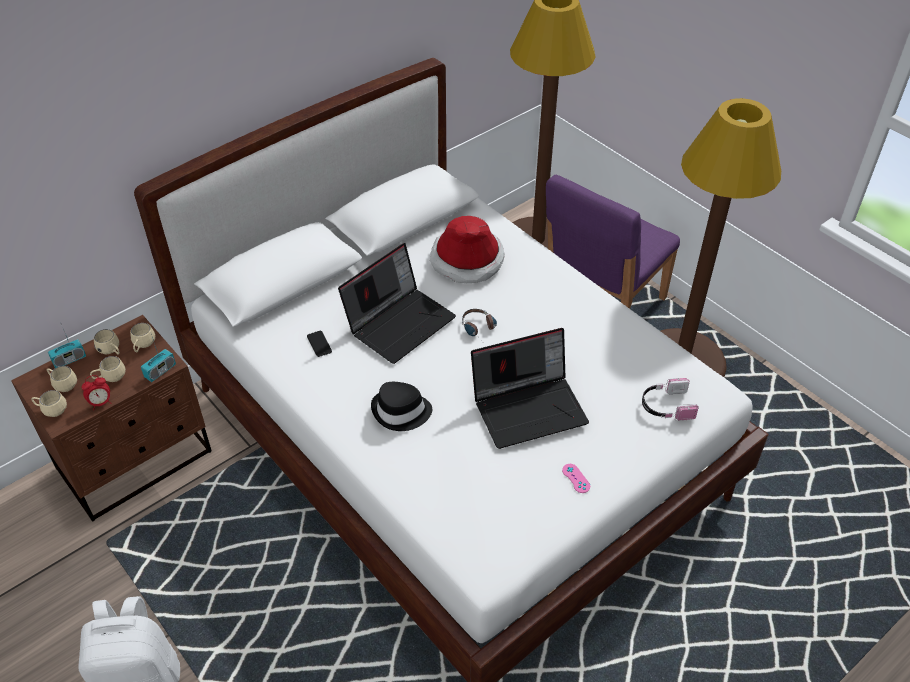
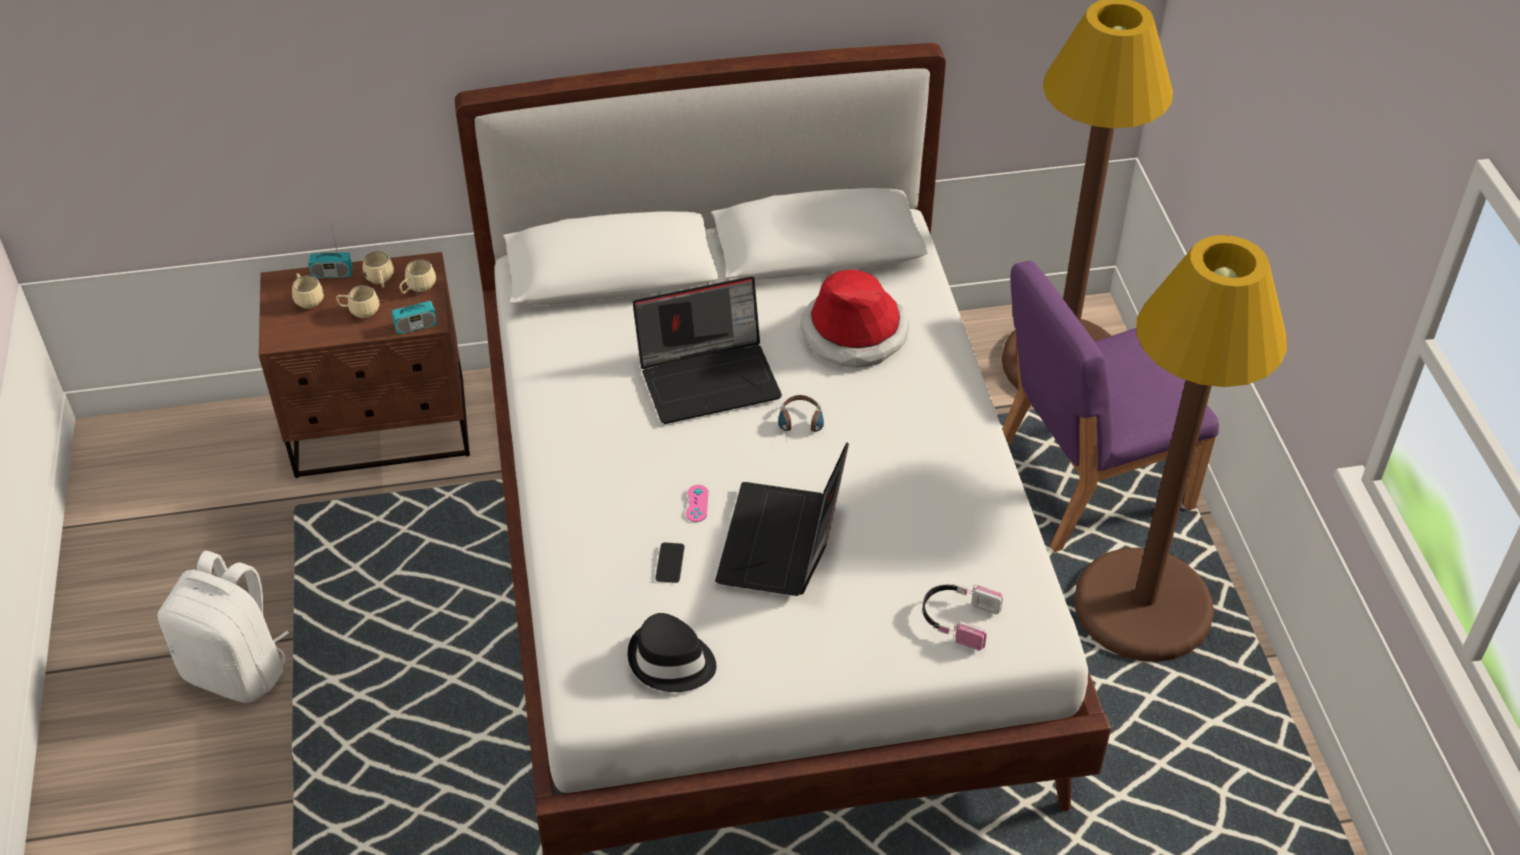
camera: 30 degrees right, 0 degrees up
(51, 410) = (278, 323): beige mug -> none
(101, 403) = (332, 336): alarm clock -> none
(319, 344) = (598, 365): phone -> phone (670, 563)
(401, 412) = (630, 484): black hat -> black hat (671, 661)
(529, 407) = (783, 544): laptop -> laptop turned 90 degrees clockwise
(576, 478) = (772, 651): pink game controller -> pink game controller (697, 503)

